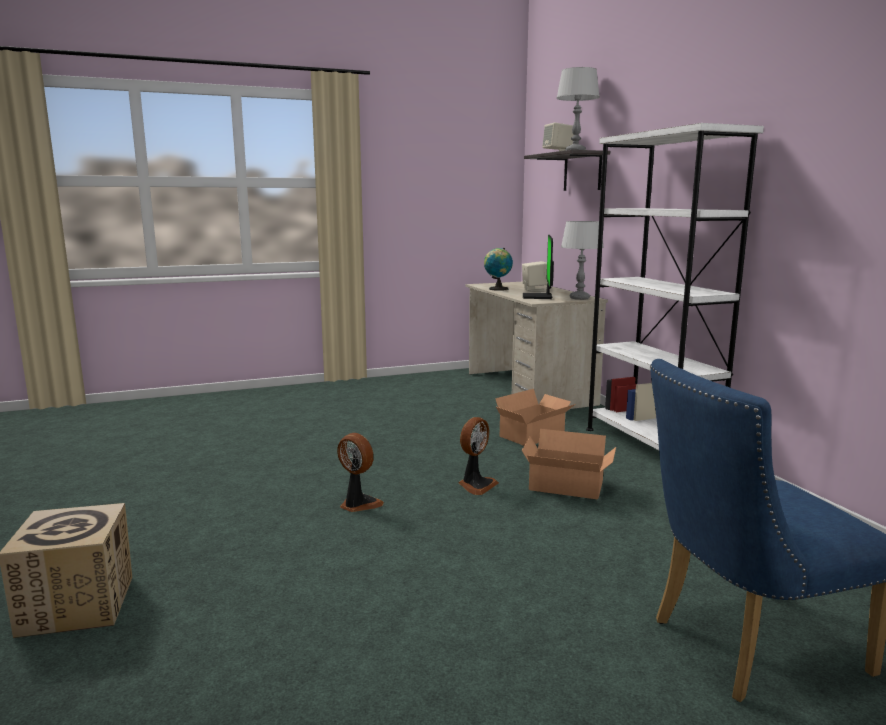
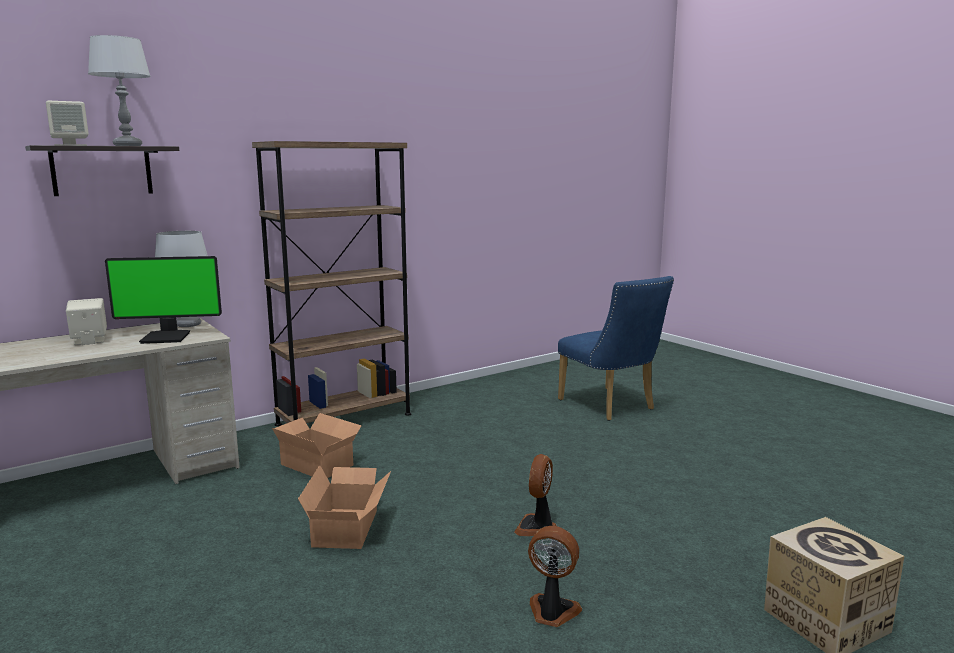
camera: 105 degrees left, 0 degrees up
(476, 485) = (461, 479): fan -> fan (552, 612)
(497, 289) = (66, 356): globe -> none
(567, 487) = (446, 445): cardboard box -> cardboard box (349, 527)
(649, 447) = (344, 419): white bookcase -> brown bookcase

